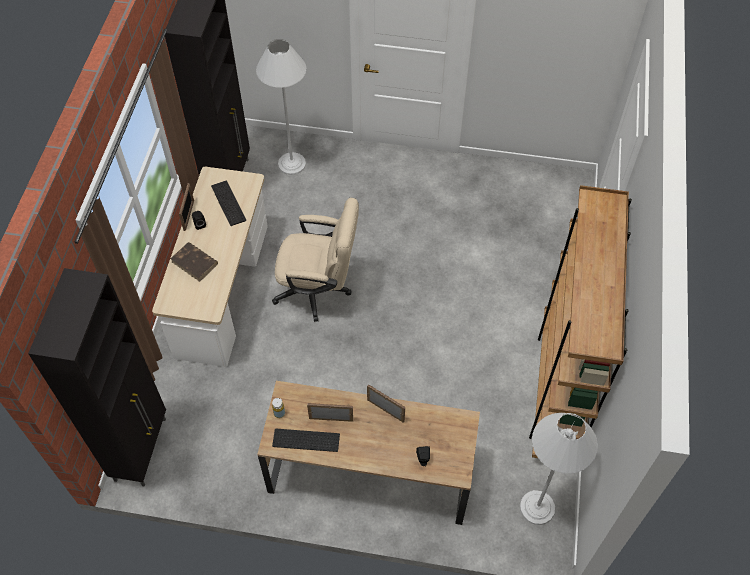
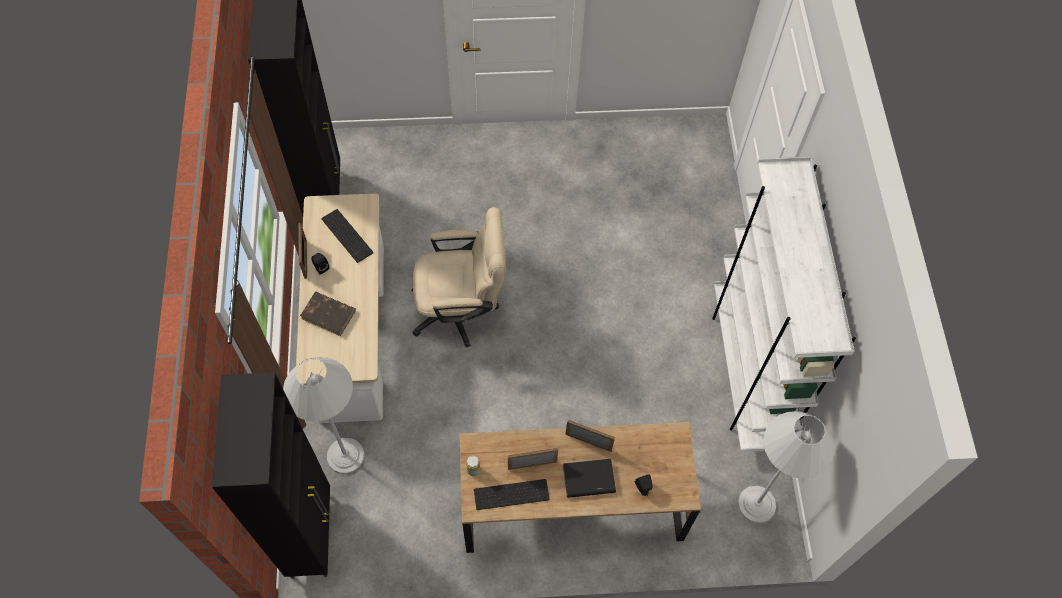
camera: 15 degrees left, 5 degrees up
(292, 164) = (391, 166): white floor lamp -> white floor lamp (345, 456)
(376, 442) = (588, 479): none -> black book
(556, 391) = (746, 372): brown bookcase -> white bookcase

